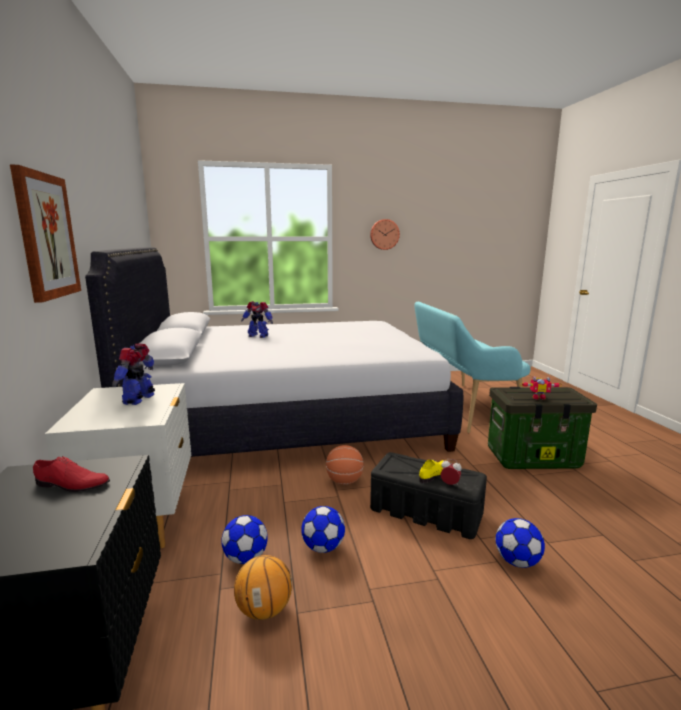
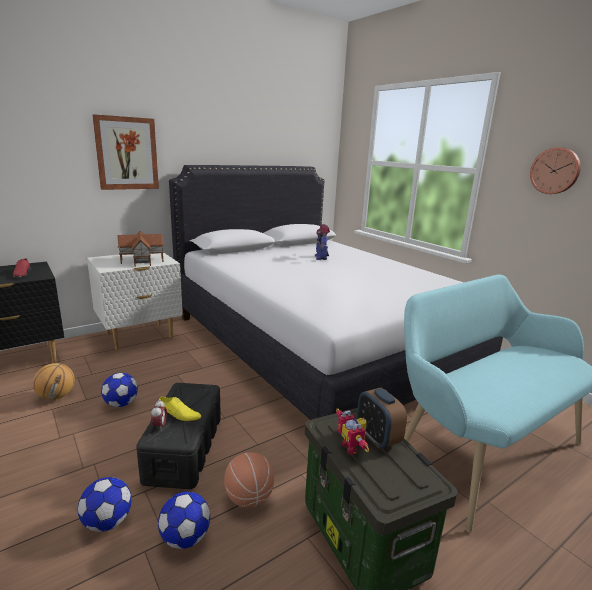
camera: 65 degrees right, 5 degrees up
(140, 399) = (141, 261): toy robot -> toy house
(246, 558) = (107, 377): football -> football (185, 538)
(344, 481) = (220, 394): basketball -> basketball (249, 498)
(528, 390) = (377, 437): none -> alarm clock

